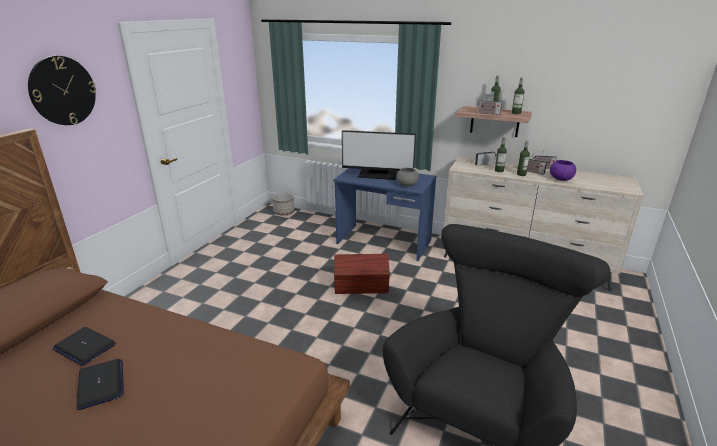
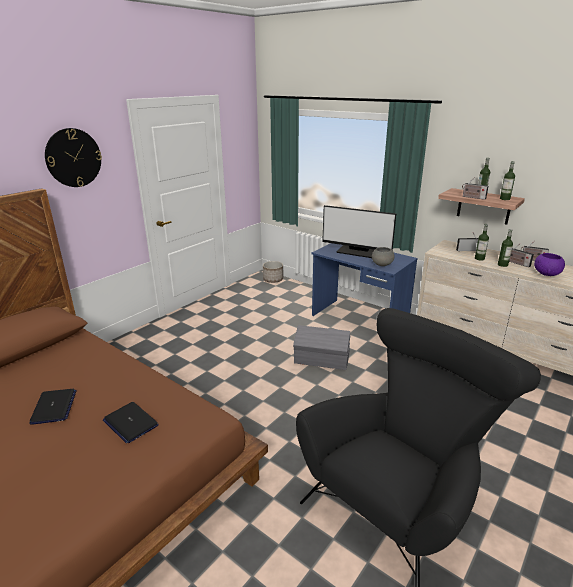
camera: 15 degrees right, 0 degrees up
(84, 347) = (53, 374): laptop -> laptop (130, 423)
(361, 287) = (322, 360): brown storage box -> grey storage box

